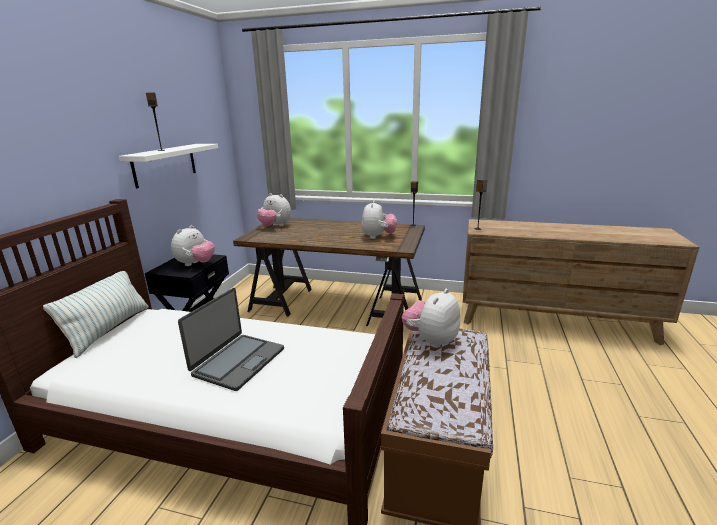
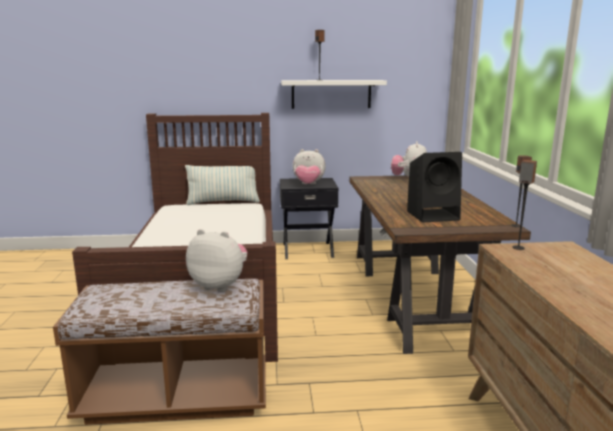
camera: 70 degrees right, 5 degrees down
(238, 361) = (190, 239): laptop -> none
(378, 237) = (434, 215): plush toy -> black speaker

